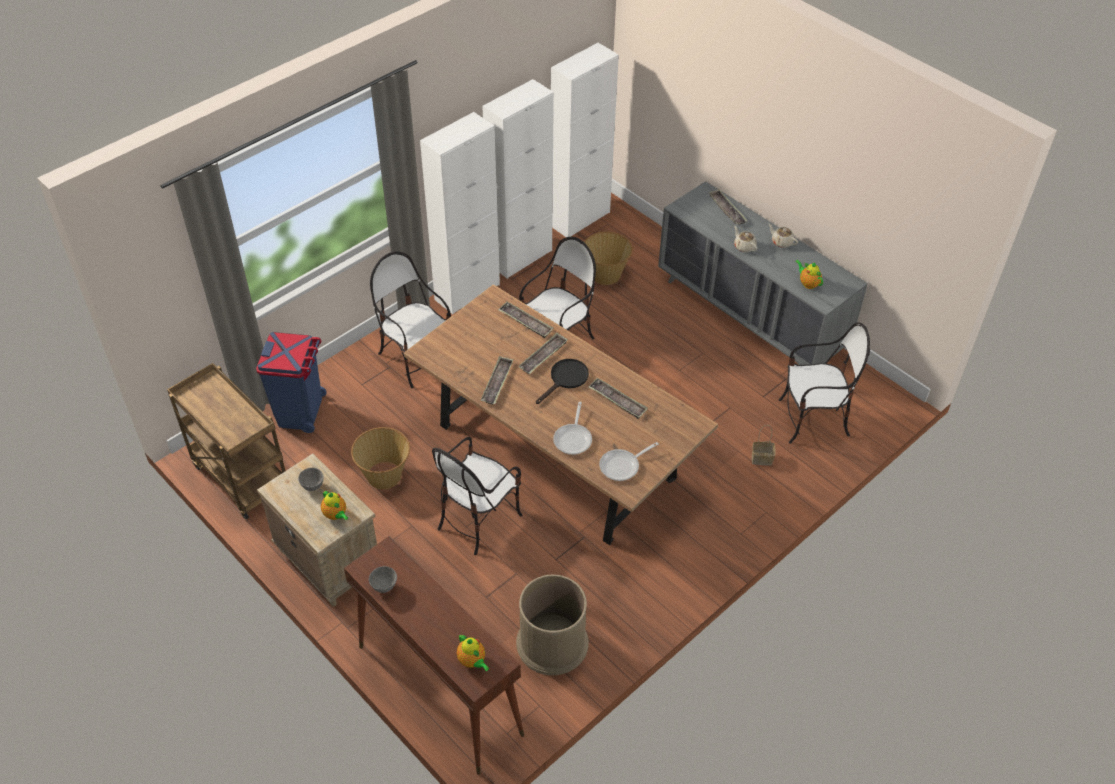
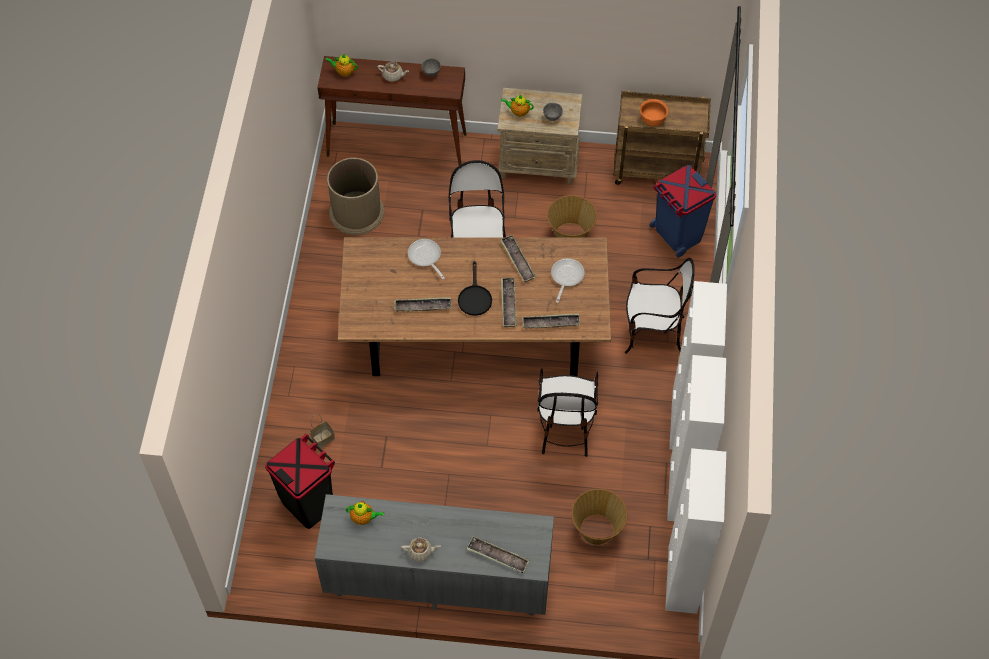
camera: 140 degrees right, 10 degrees up
(237, 414) = (652, 120): none -> orange bowl
(622, 466) = (375, 261): frying pan -> frying pan (566, 277)
(744, 246) = (448, 521): beige teapot -> beige teapot (393, 76)
(812, 420) = (308, 504): chair -> black trash can

